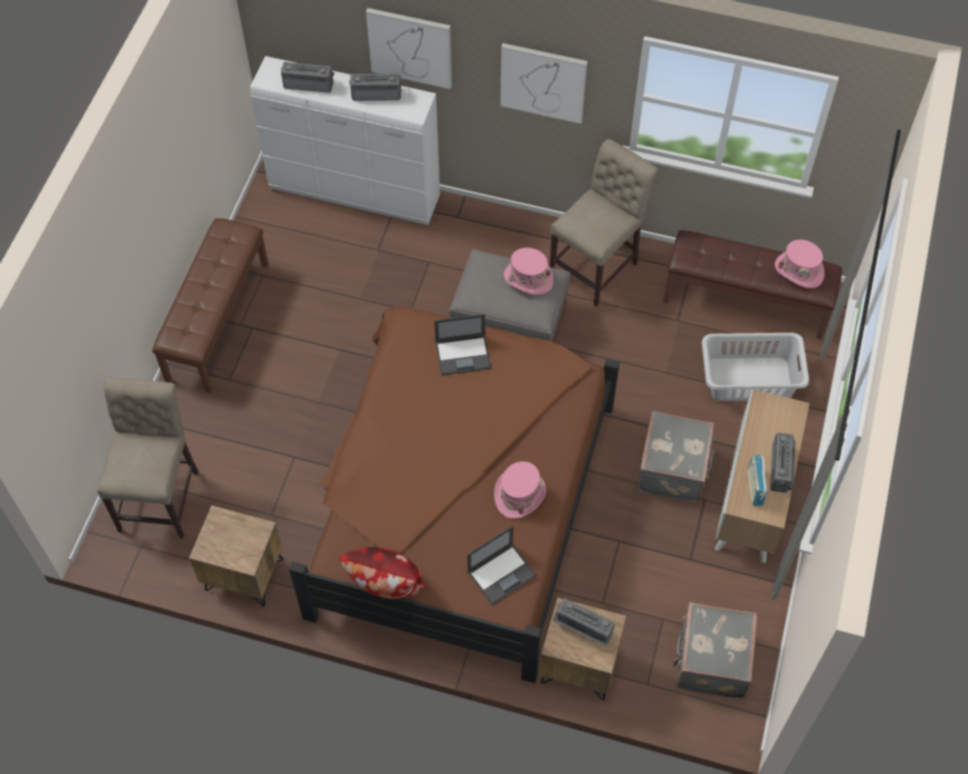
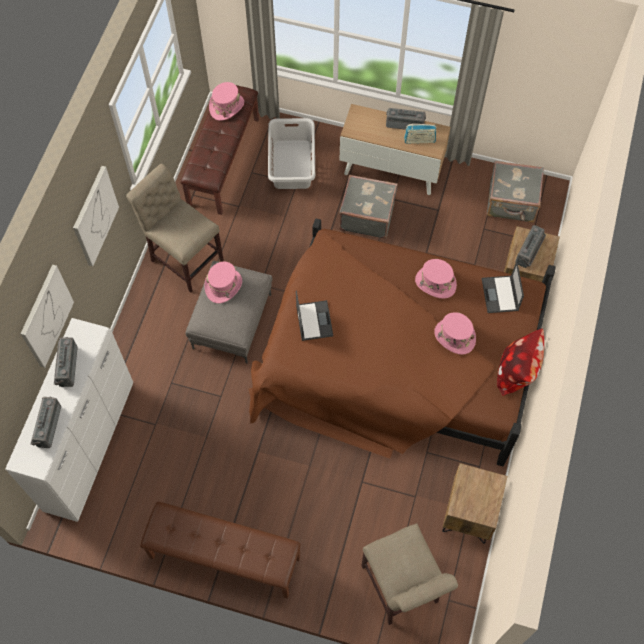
camera: 90 degrees left, 5 degrees up
(161, 496) = (401, 588): beige chair -> beige chair turned 120 degrees counterclockwise
(437, 511) = (454, 337): none -> pink hat
(502, 573) = (500, 295): laptop -> laptop turned 150 degrees counterclockwise

